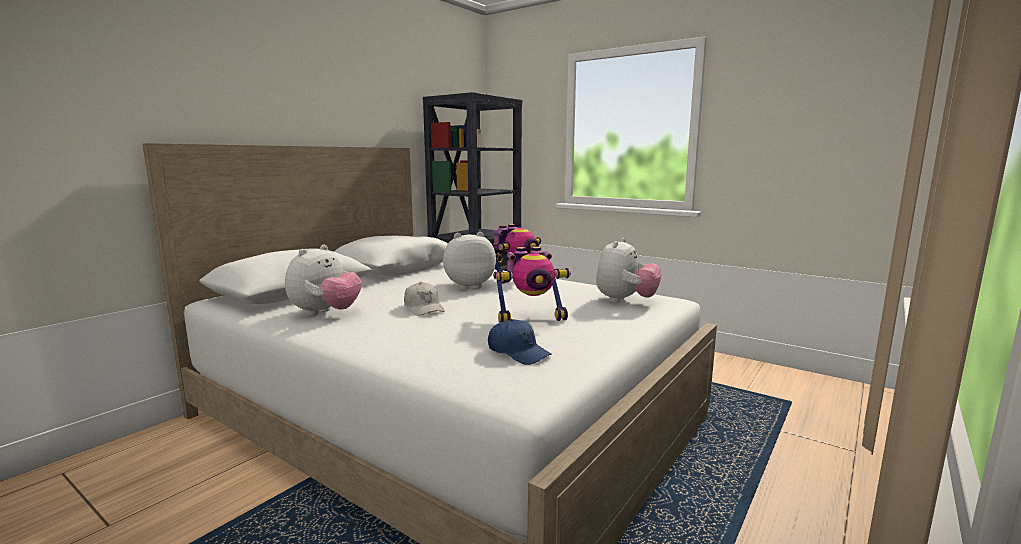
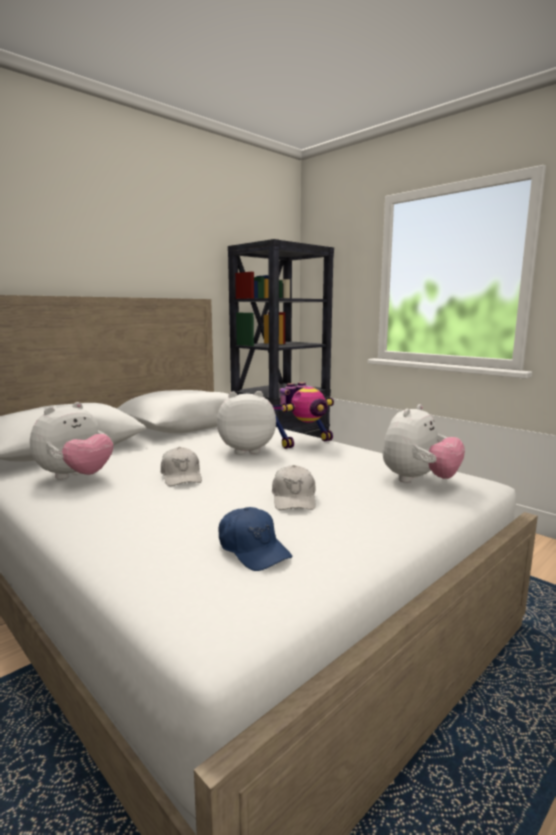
camera: 10 degrees right, 0 degrees up
(531, 318) = (294, 499): toy robot -> white cap

